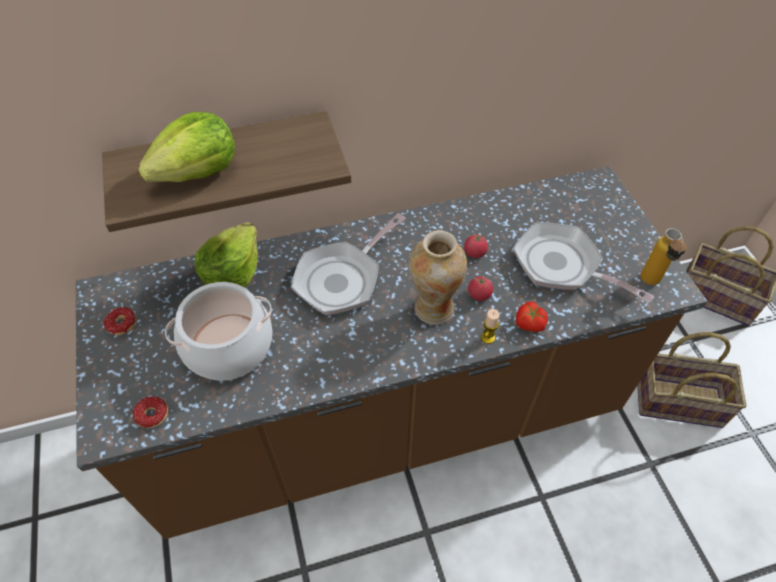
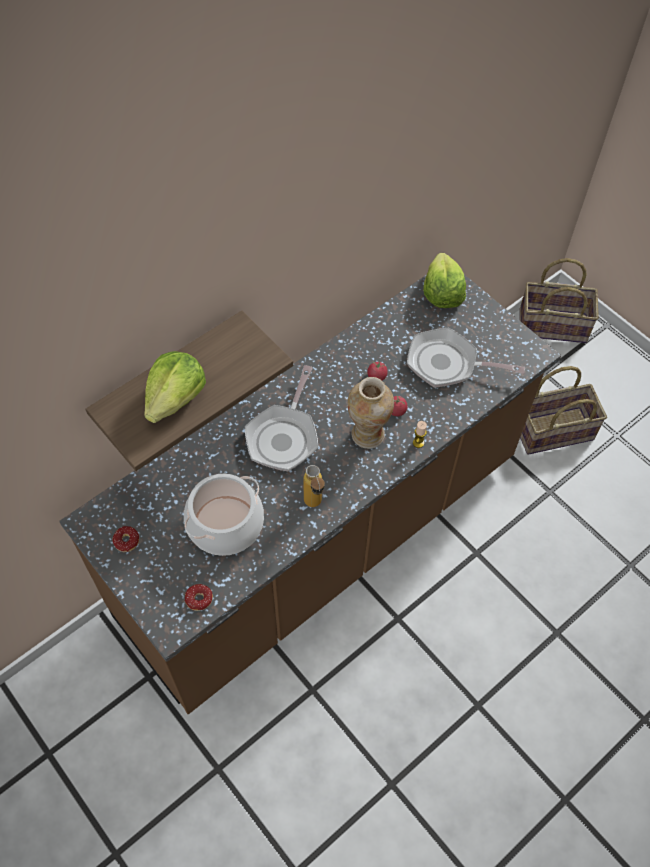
camera: 25 degrees left, 5 degrees up
(233, 271) = (190, 463): lettuce -> lettuce (442, 293)
(528, 323) = (443, 420): tomato -> none
(651, 285) = (517, 356): bottle -> bottle (314, 506)

